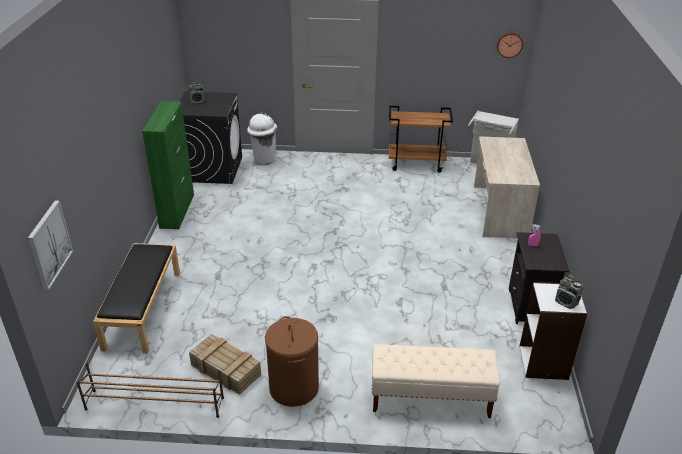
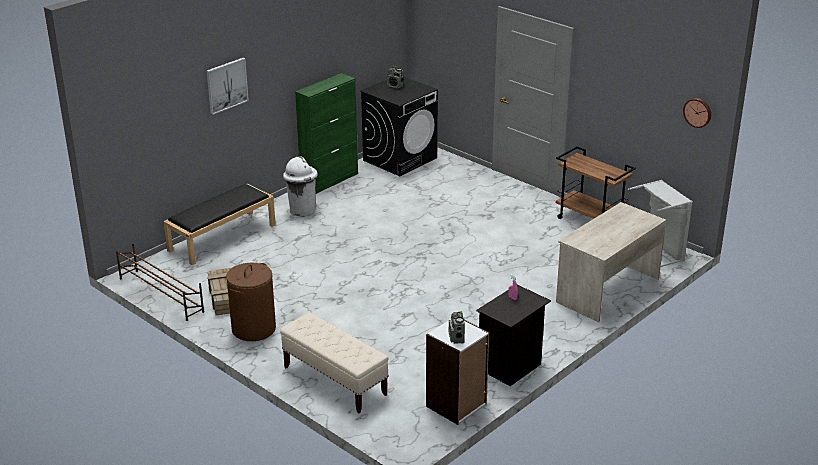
camera: 40 degrees right, 5 degrees down
(49, 244) = (129, 140): picture -> picture (226, 85)
(264, 160) = (453, 167): white trash can -> white trash can (302, 210)

